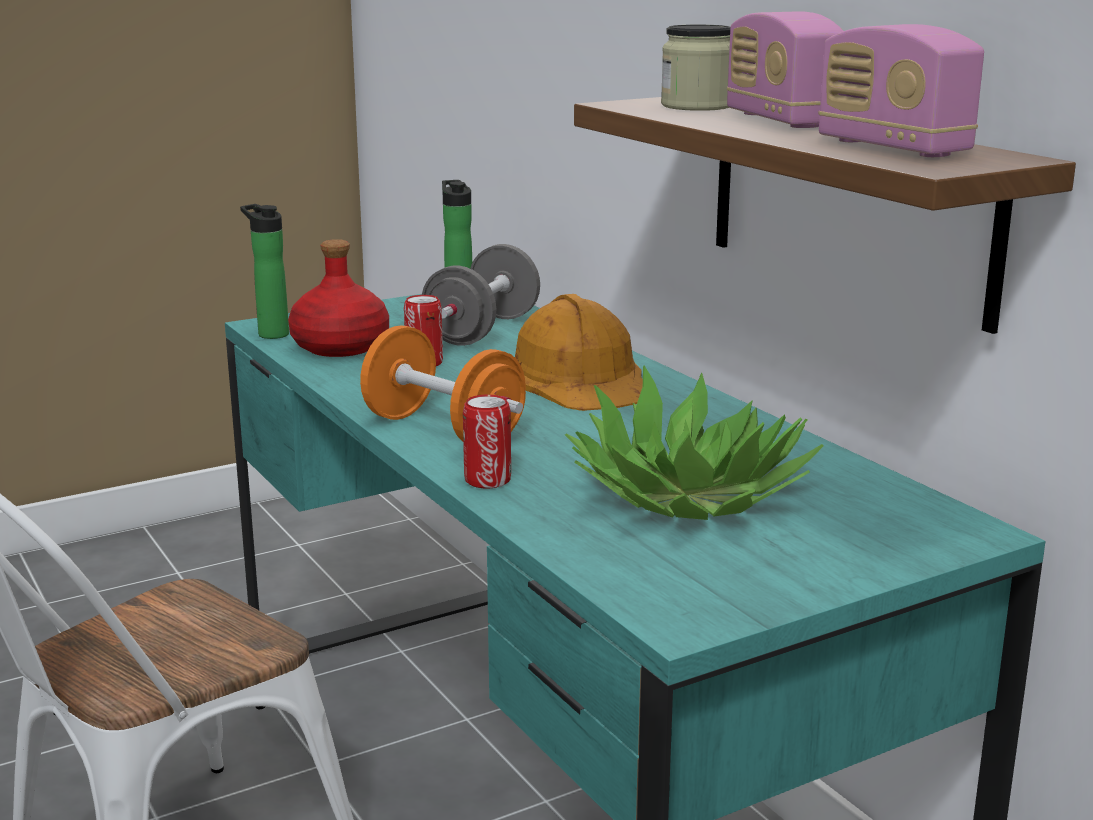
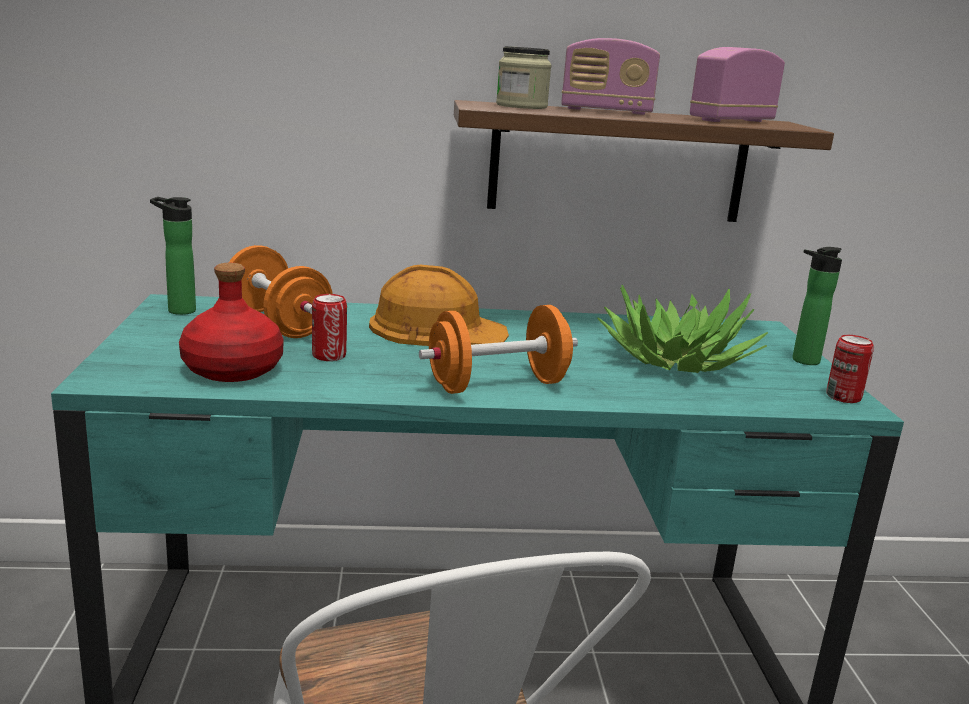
camera: 65 degrees left, 0 degrees up
(270, 334) = (137, 384): bottle -> bottle (802, 361)
(482, 330) = (277, 323): grey dumbbell -> orange dumbbell
(487, 480) = (611, 396): can -> can (843, 397)
(892, 147) = (731, 121): radio -> radio turned 150 degrees clockwise

